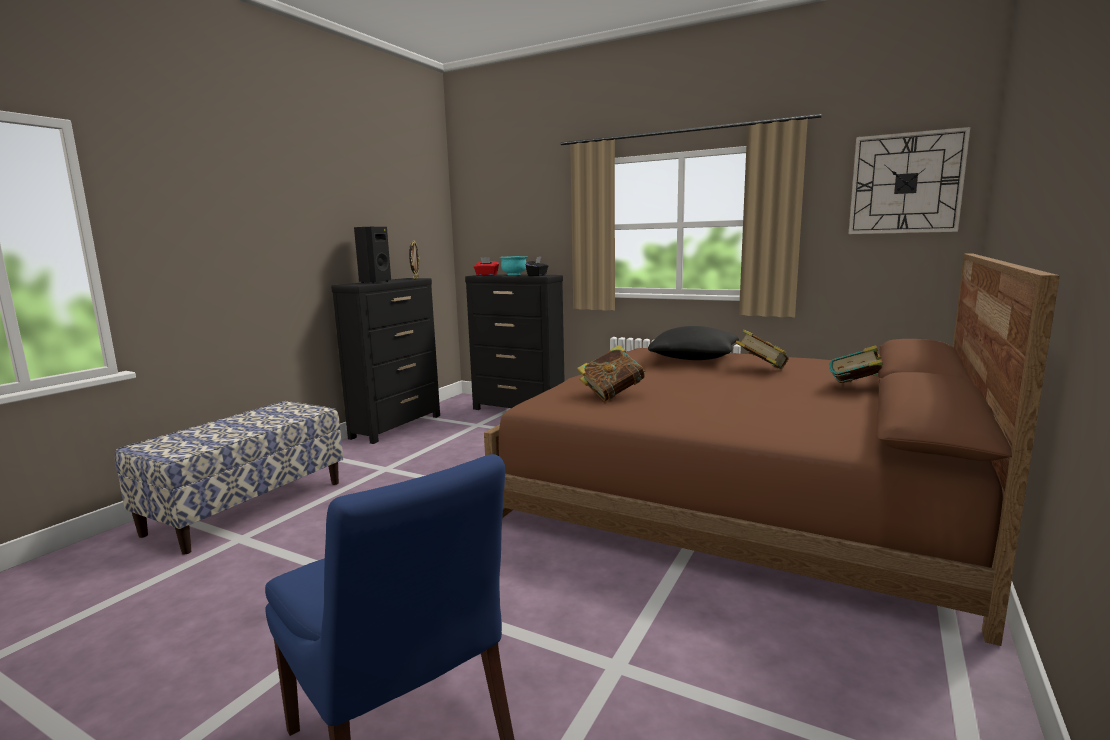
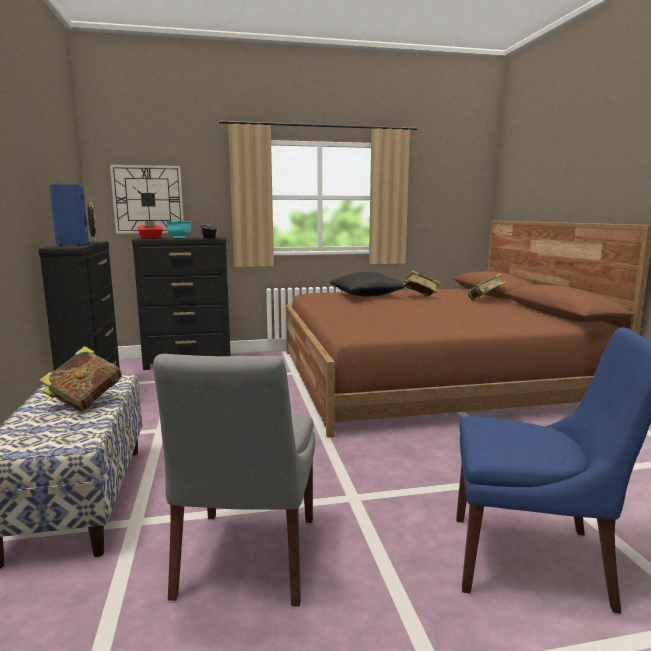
camera: 40 degrees left, 0 degrees up
(232, 602) = (246, 560): none -> grey chair
(374, 282) = (72, 245): black speaker -> blue speaker
(612, 395) = (384, 321): book -> book (85, 402)
(905, 183) = (458, 177): wall clock -> wall clock (148, 199)

